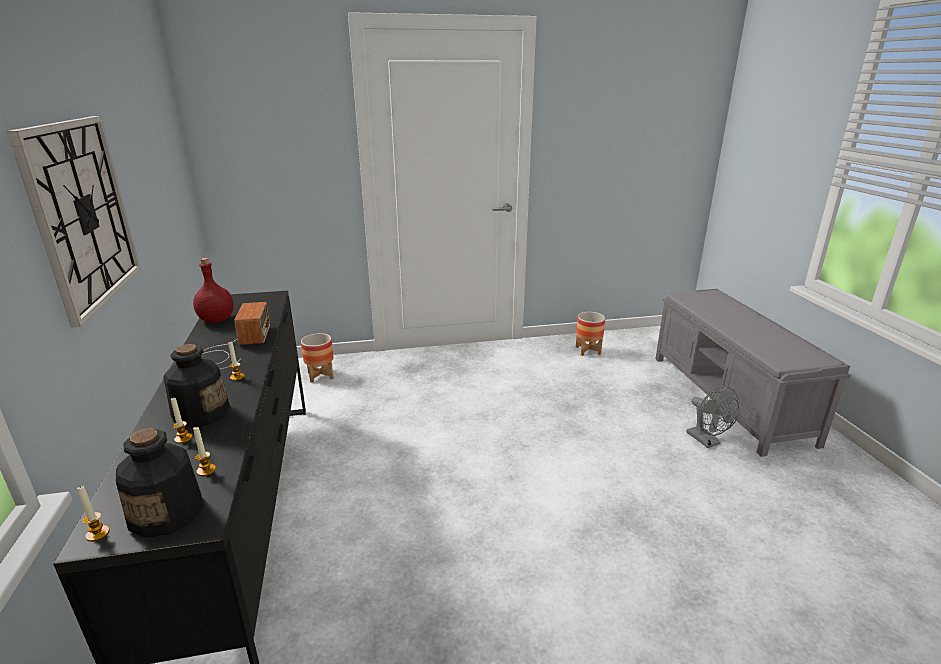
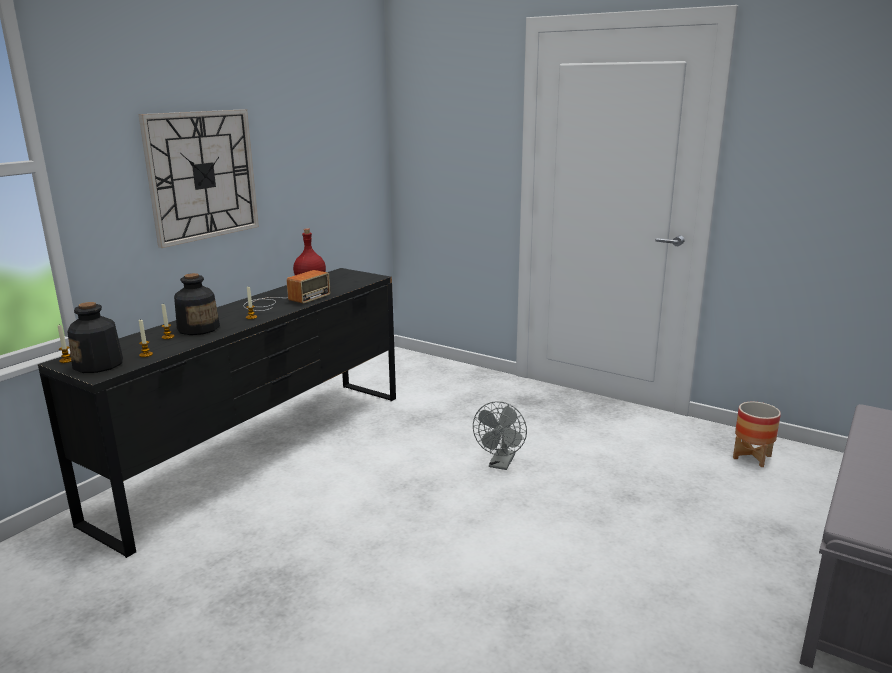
camera: 45 degrees right, 5 degrees down
(320, 375) = (443, 378): planter -> none
(707, 441) = (747, 608): grey fan -> grey fan (501, 464)

